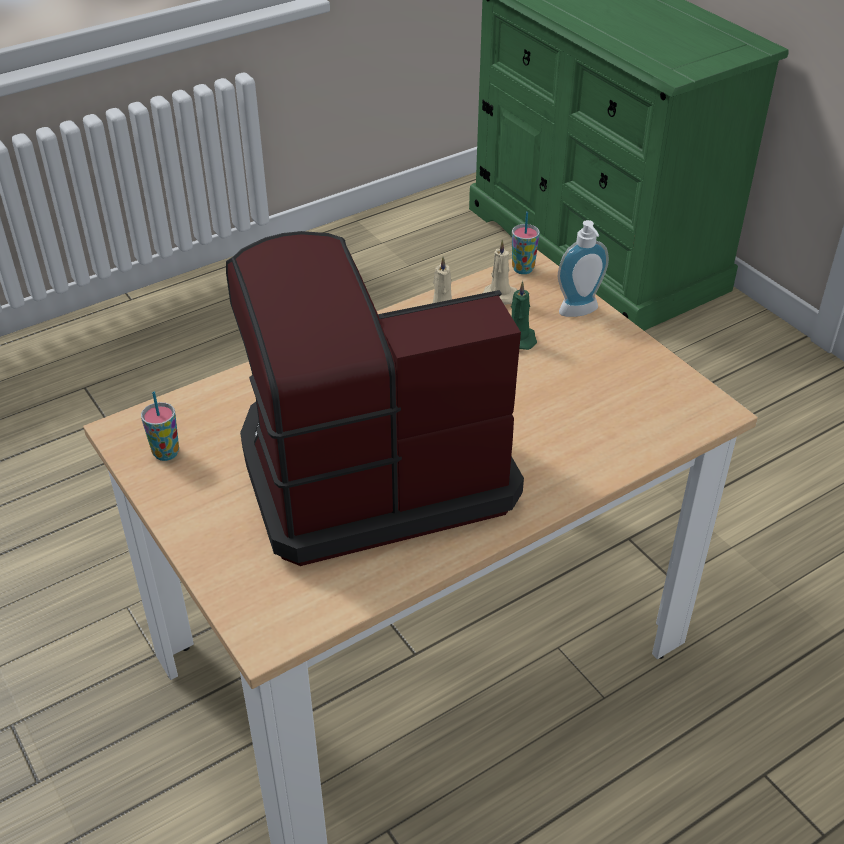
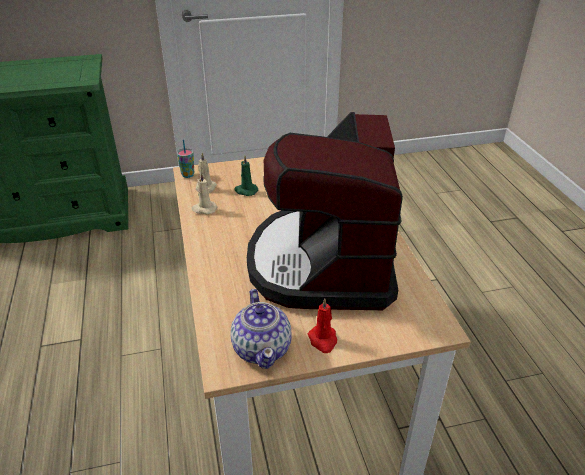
camera: 70 degrees left, 5 degrees down
(166, 453) = (262, 348): cup -> teapot
(198, 507) = (323, 340): none -> red candle
(580, 313) = (239, 168): soap dispenser -> none

